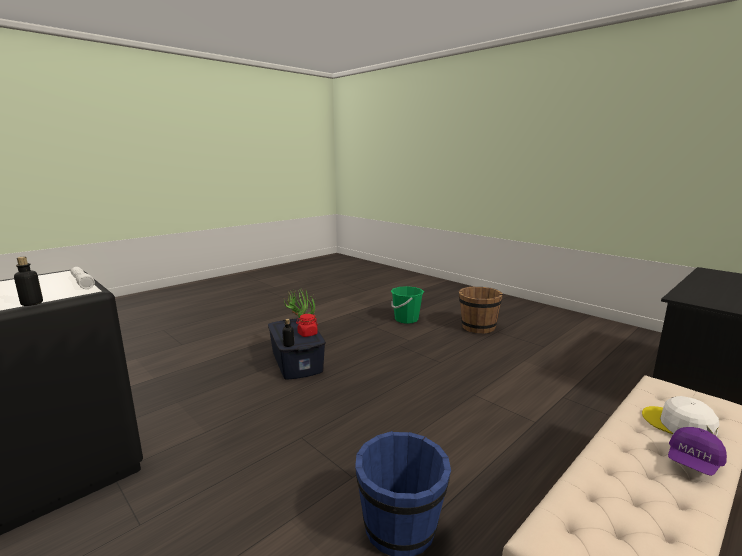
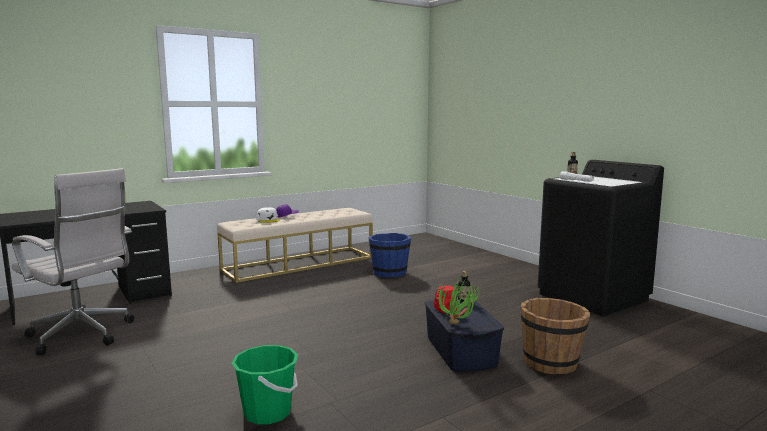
camera: 170 degrees left, 5 degrees down
(477, 327) = (171, 382): brown bucket -> brown bucket (551, 363)
(603, 349) = (83, 335): none -> white office chair

